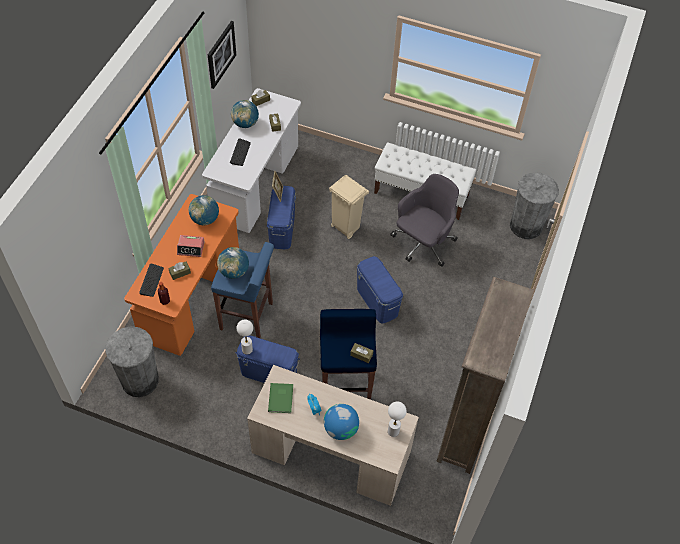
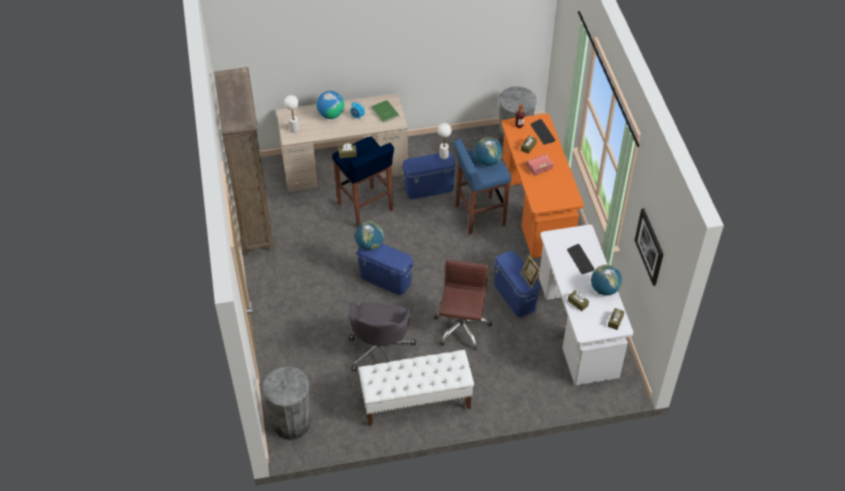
camera: 150 degrees right, 5 degrees down
(205, 219) = (550, 191): globe -> globe (369, 245)
(345, 228) = (461, 328): beige trash can -> brown office chair

